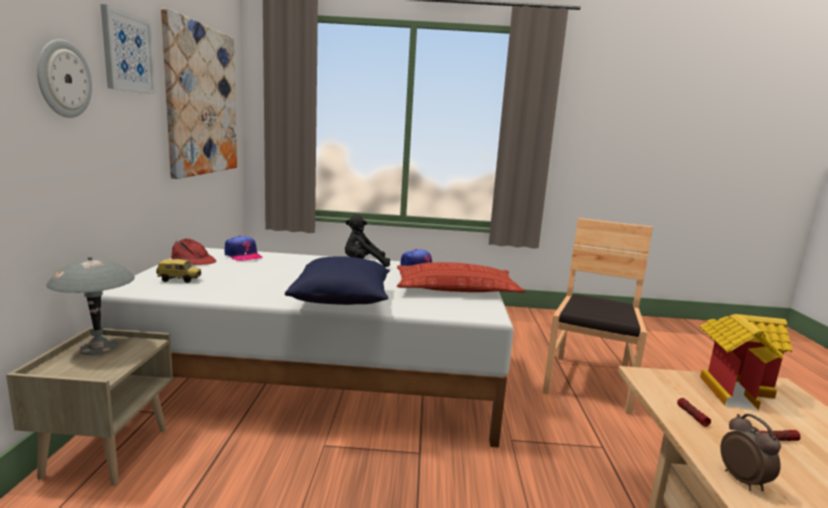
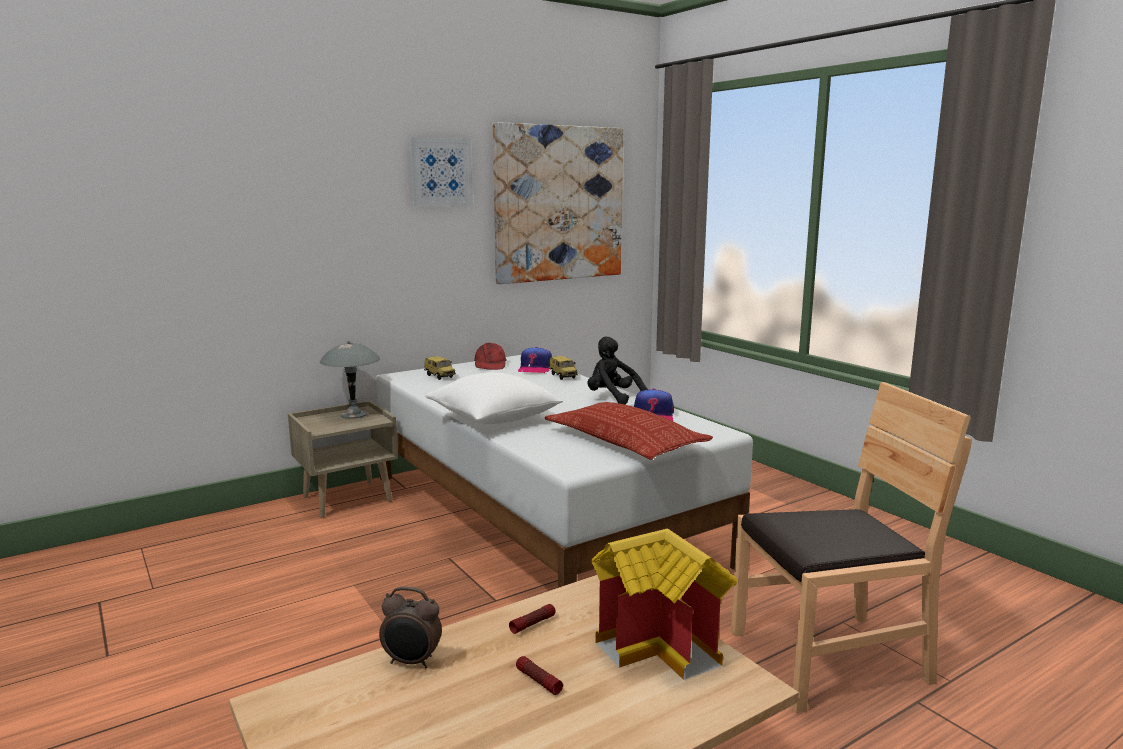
camera: 55 degrees right, 0 degrees up
(63, 79) = (362, 204): wall clock -> none
(285, 257) = (564, 377): none -> toy car
(342, 300) = (494, 419): blue pillow -> white pillow
(743, 480) = (412, 662): alarm clock -> alarm clock turned 60 degrees clockwise

